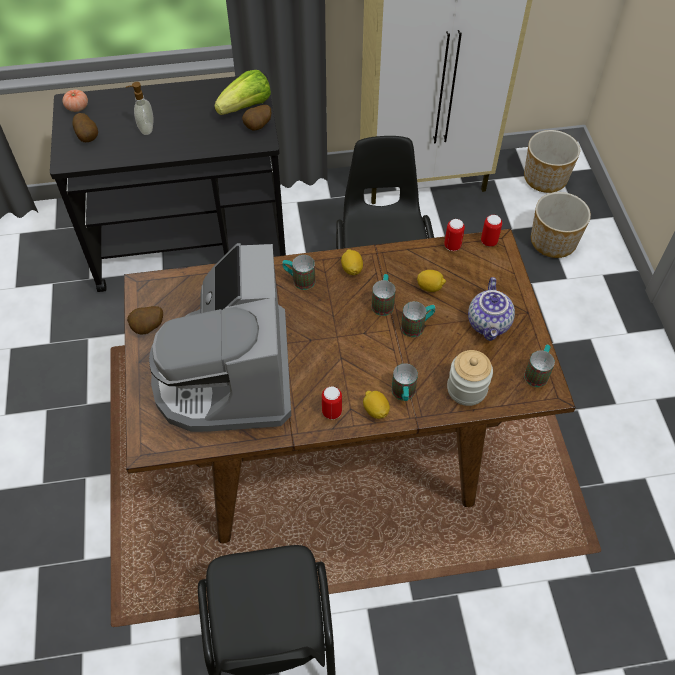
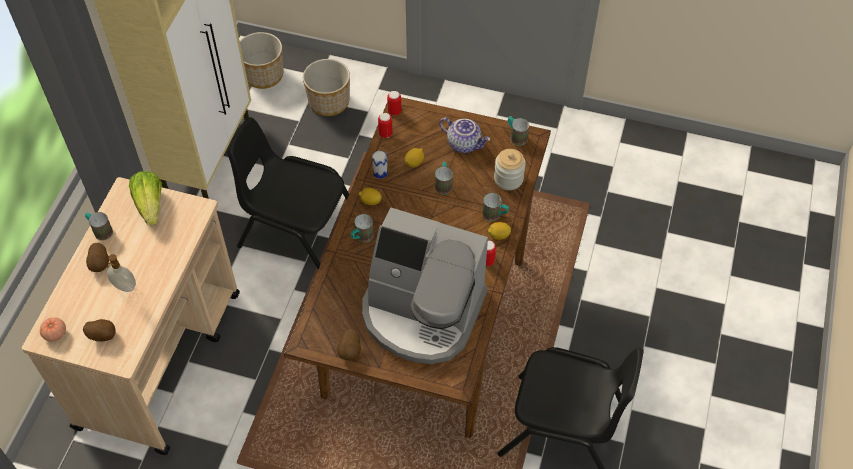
camera: 65 degrees left, 0 degrees up
(193, 245) = (160, 358): black cart -> beige cart
(258, 127) = (181, 205): potato -> potato (100, 264)
(383, 302) = (412, 195): mug -> mug (100, 231)
(395, 262) = (380, 173): none -> can

